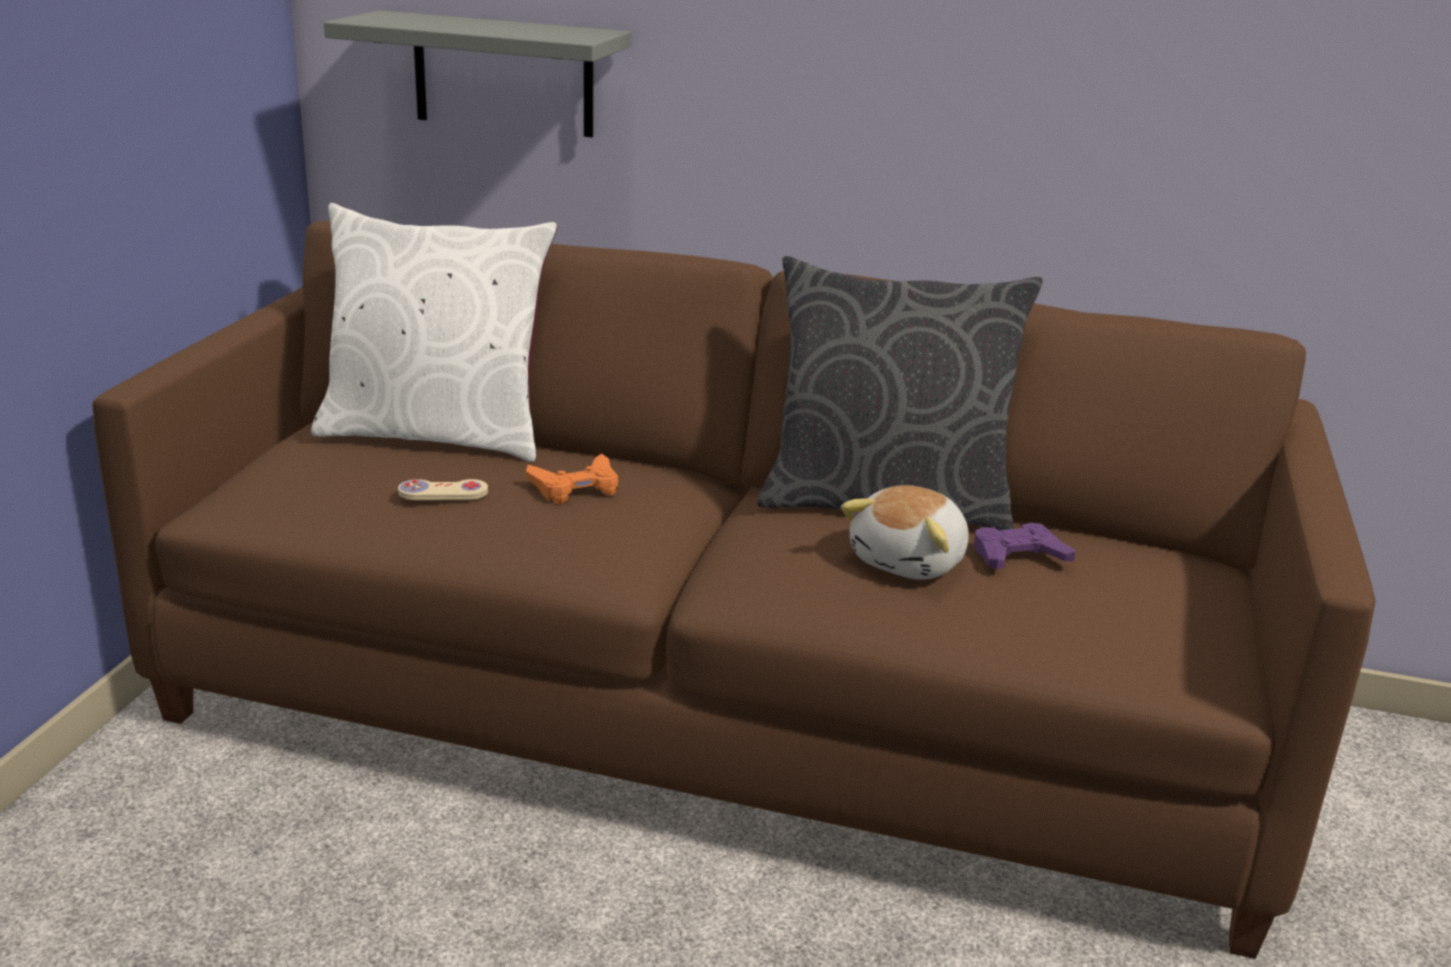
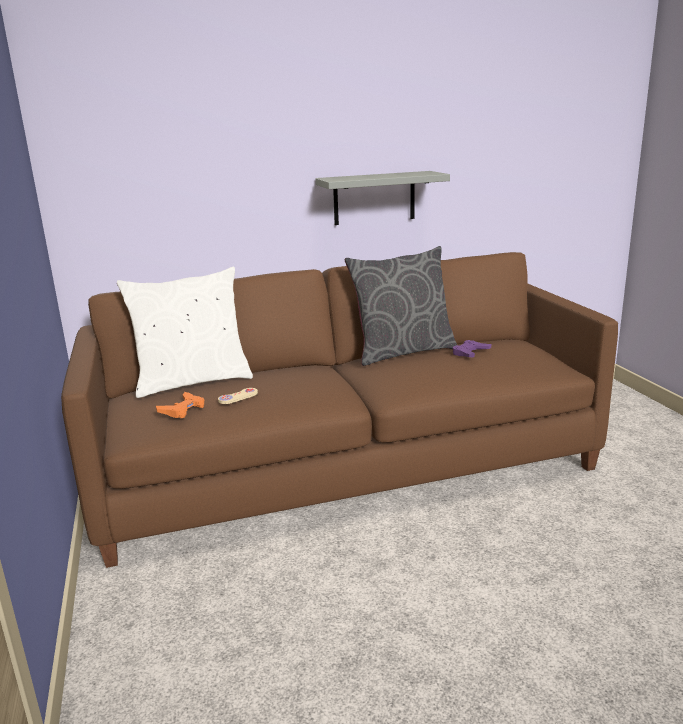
camera: 30 degrees left, 5 degrees down
(503, 74) = (164, 209): grey shelf -> grey shelf (374, 198)
(575, 487) = (289, 379): orange game controller -> orange game controller (183, 409)
(910, 561) = (441, 364): plush toy -> none

